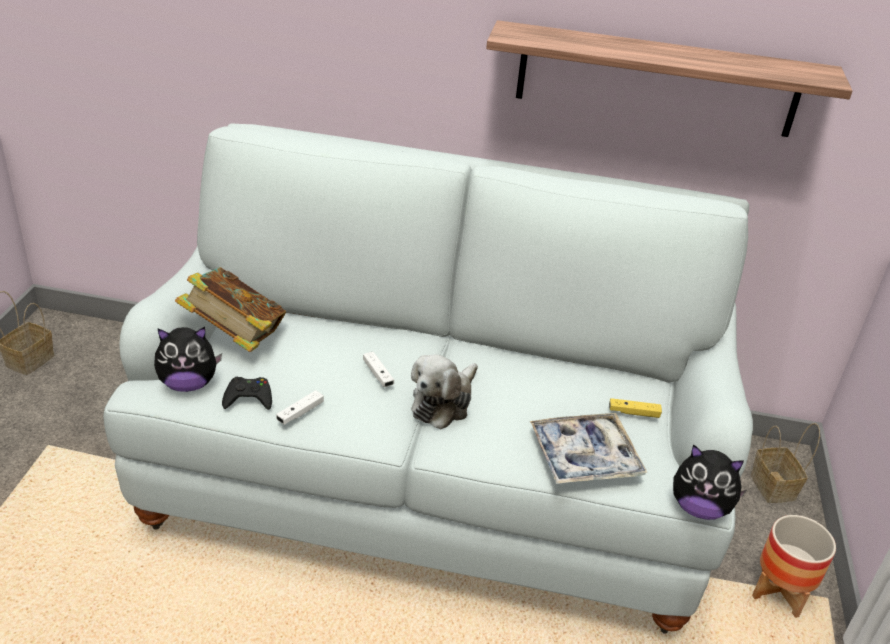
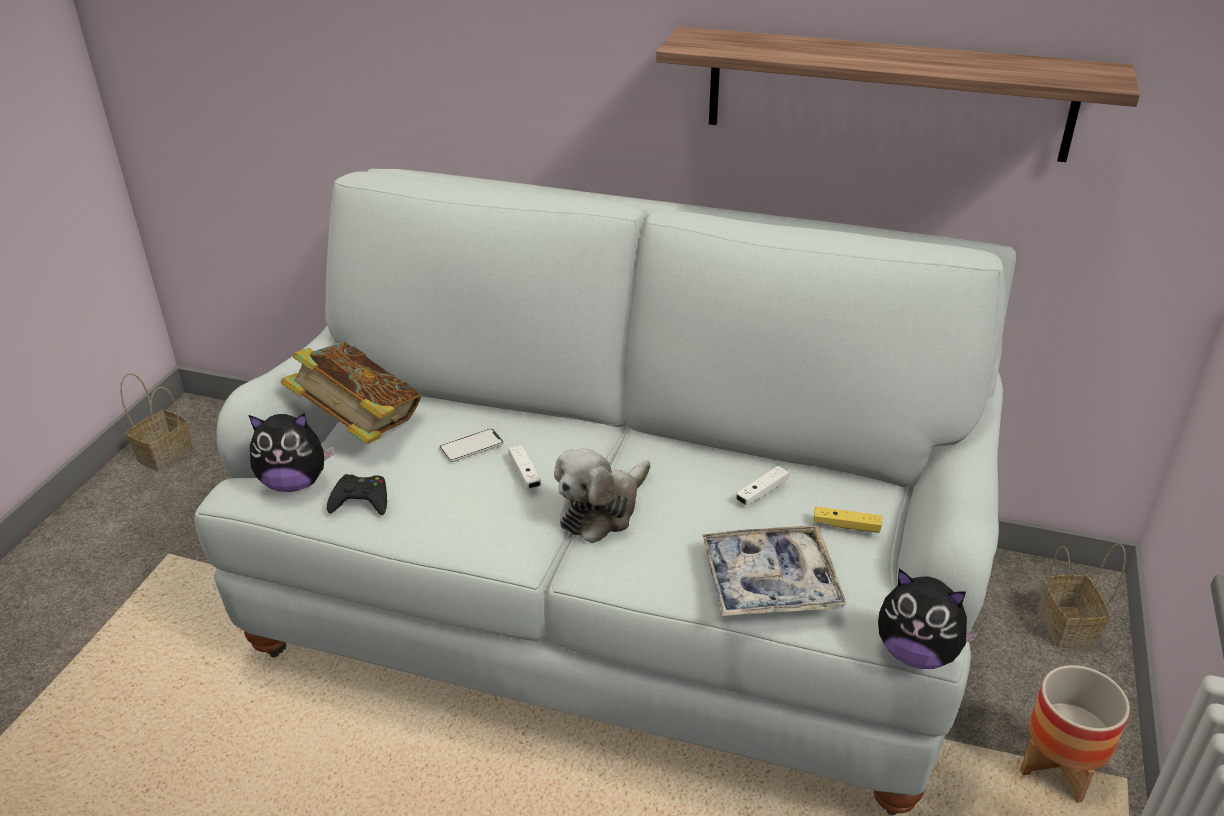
camera: 10 degrees right, 0 degrees up
(300, 413) = (420, 519): white game controller -> white game controller (761, 492)
(331, 353) = (471, 446): none -> phone

